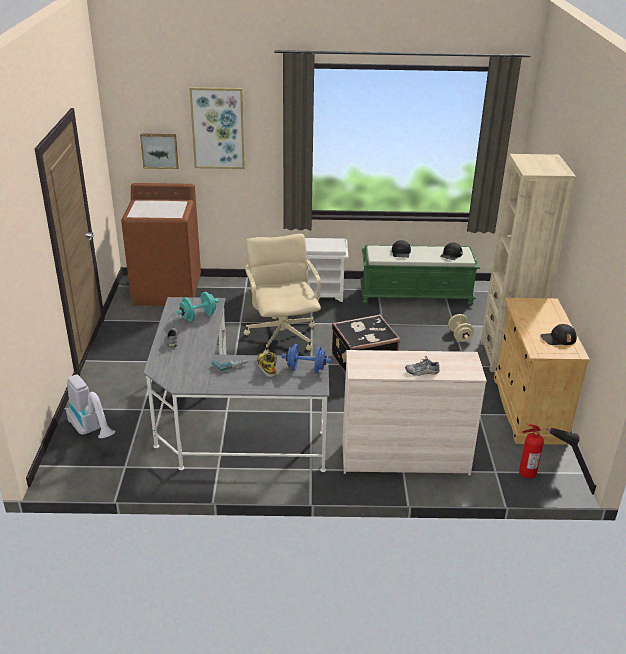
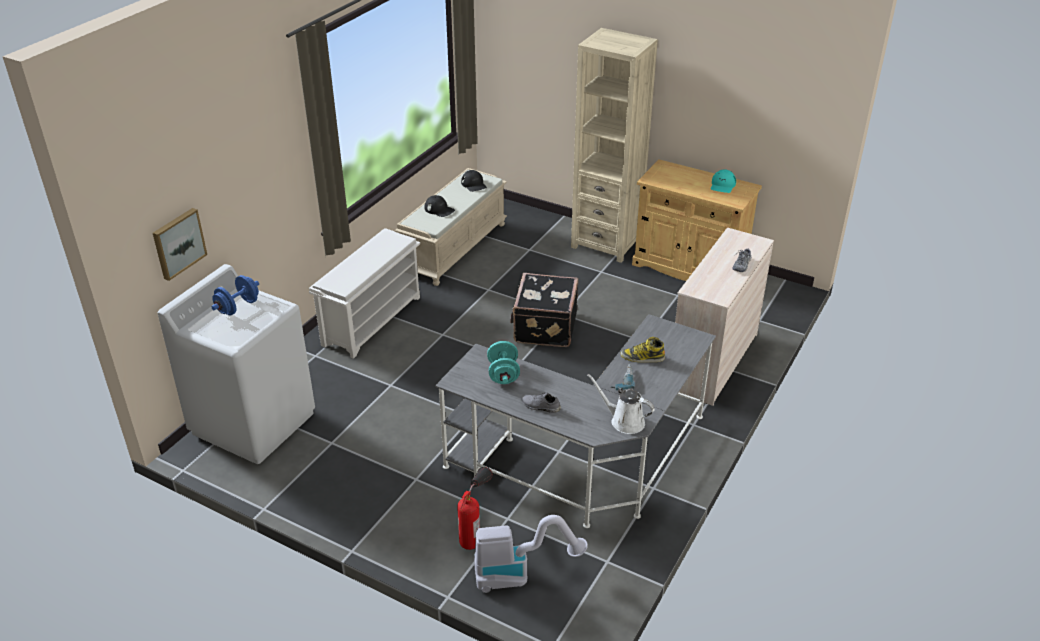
camera: 60 degrees left, 5 degrees up
(167, 291) = (254, 422): brown washing machine -> white washing machine
(180, 378) = (624, 421): none -> white watering can
(218, 128) = (235, 171): picture -> none
(282, 336) = (449, 363): beige office chair -> none
(306, 369) = (663, 334): blue dumbbell -> blue dumbbell (238, 307)
(416, 295) = (454, 247): green bench -> beige bench
(459, 336) = (551, 254): beige dumbbell -> none
(542, 470) = (771, 296): fire extinguisher -> fire extinguisher (475, 527)
(558, 338) = (722, 185): black cap -> turquoise cap

